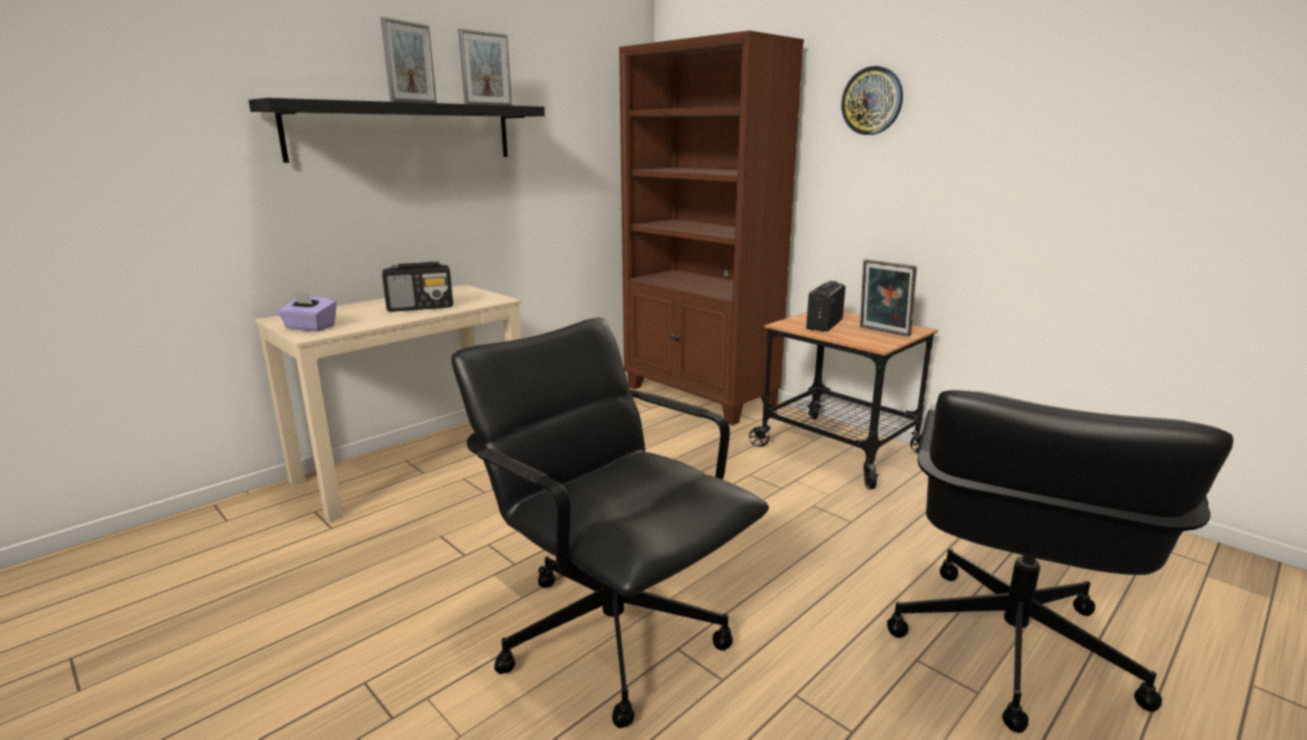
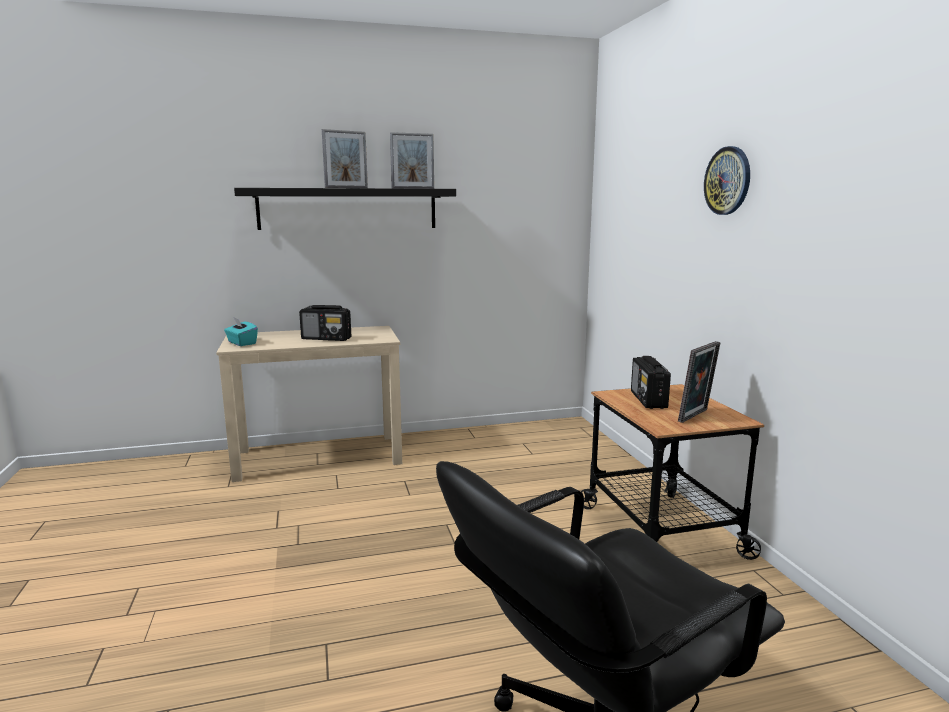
camera: 30 degrees right, 5 degrees down
(310, 327) = (241, 343): purple tissue box -> turquoise tissue box
(612, 631) = (300, 613): black office chair -> none
(700, 396) = (586, 453): brown bookcase -> none
(824, 324) = (648, 400): radio -> radio turned 60 degrees counterclockwise
(883, 331) = (696, 416): picture frame -> picture frame turned 120 degrees counterclockwise

